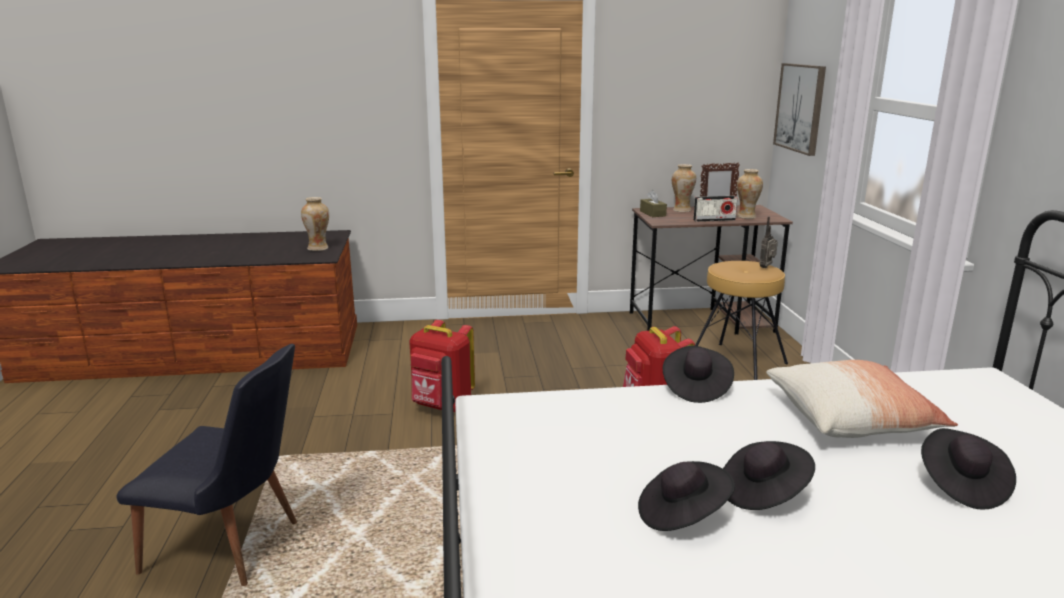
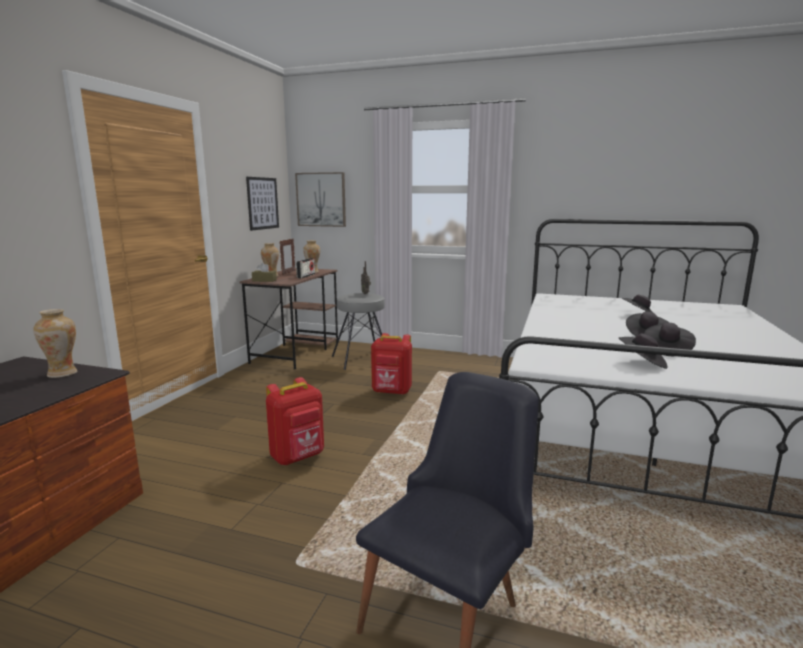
camera: 65 degrees left, 5 degrees down
(695, 388) = (532, 327): black hat -> black hat (642, 363)
(705, 108) = (262, 203): none -> picture
(736, 364) = (361, 359): brown stool -> grey stool
(851, 419) = (578, 315): pillow -> none

